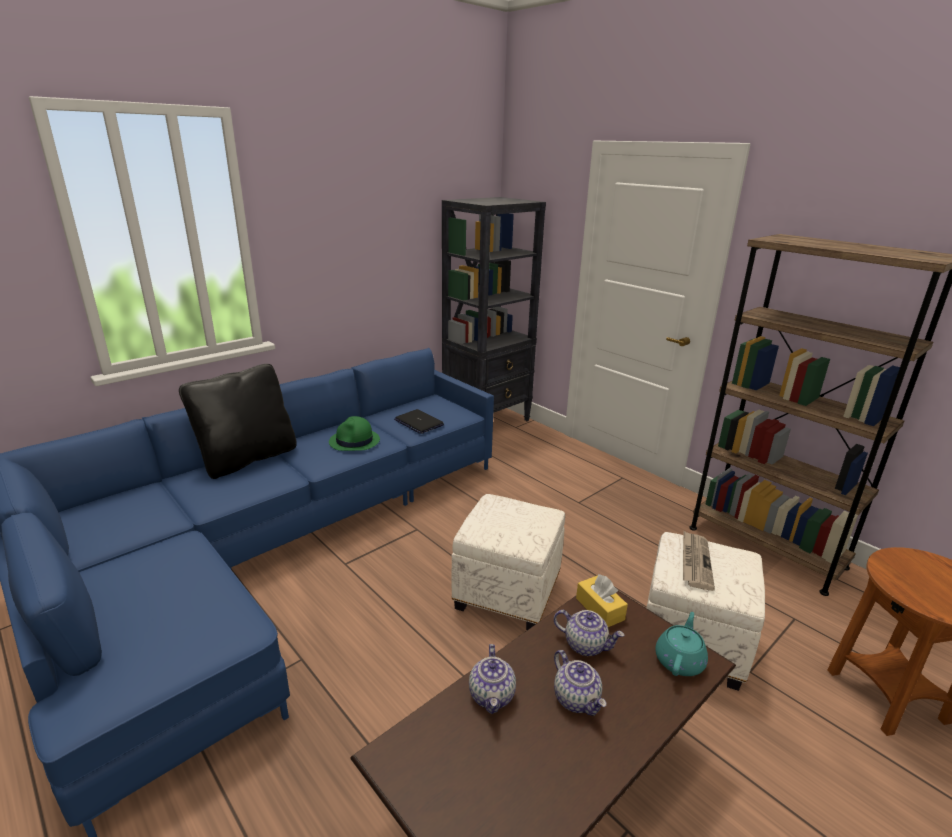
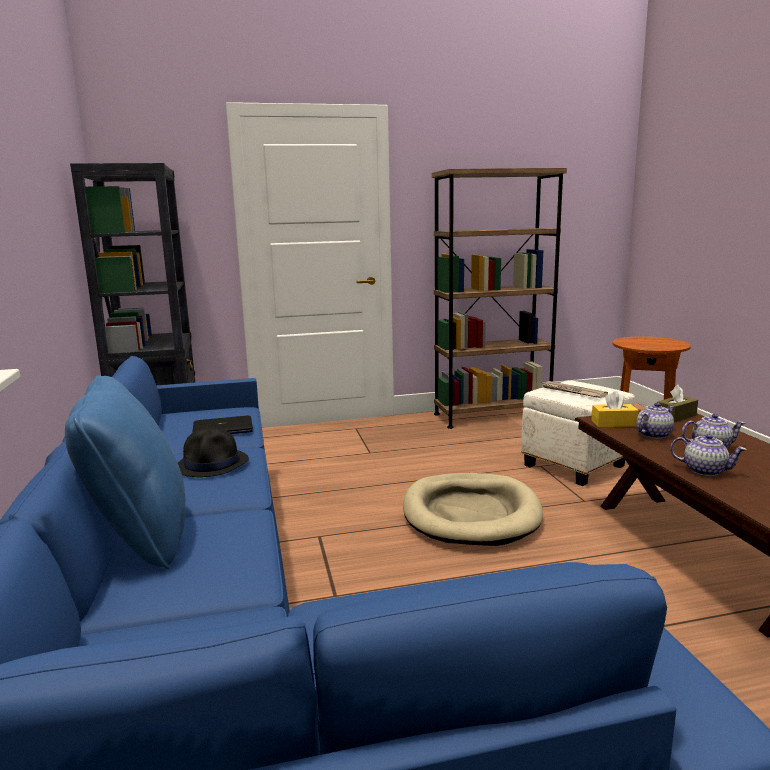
camera: 60 degrees left, 10 degrees down
(248, 458) = (140, 537): black pillow -> blue pillow
(354, 441) = (212, 464): green hat -> black hat
(508, 594) = (471, 514): white ottoman -> beige dog bed
(679, 660) = (676, 416): turquoise teapot -> brown tissue box

